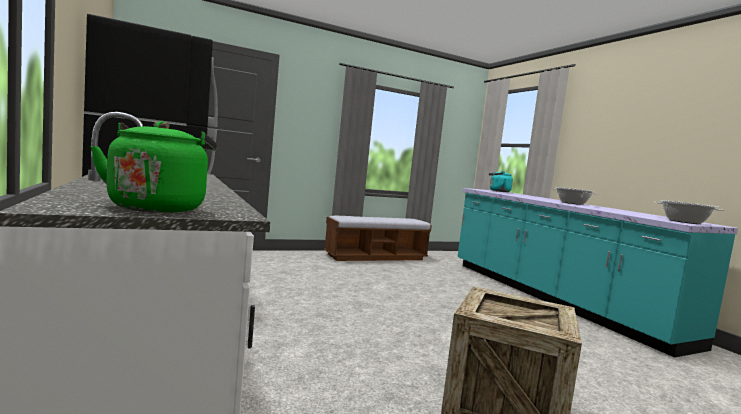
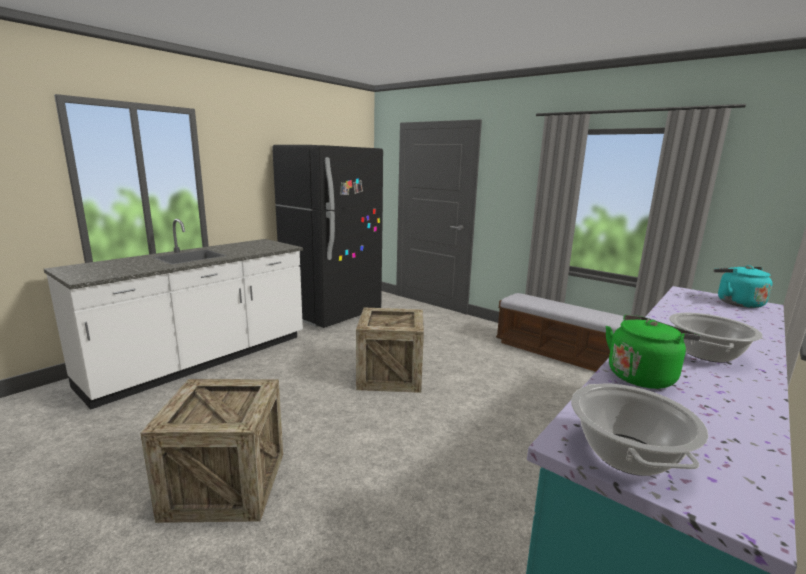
camera: 65 degrees right, 10 degrees up
(158, 207) = (86, 272): green kettle -> green kettle (642, 376)
(350, 302) = (390, 375): none -> crate

